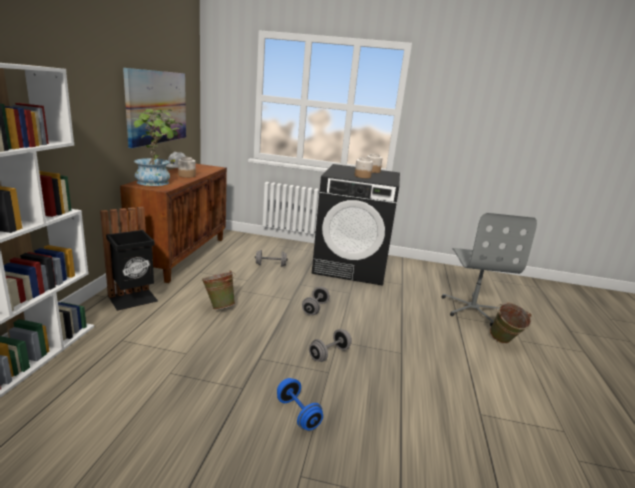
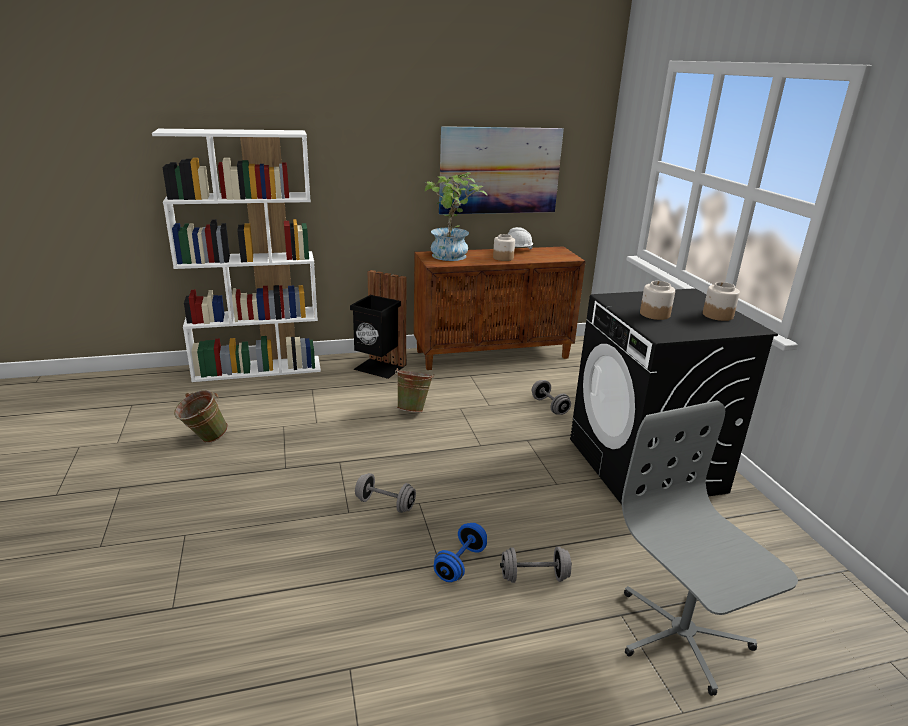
camera: 65 degrees right, 5 degrees up
(298, 413) = (266, 510): blue dumbbell -> blue dumbbell (460, 563)
(315, 308) = (478, 467): grey dumbbell -> grey dumbbell (534, 577)
(472, 309) = (681, 635): grey office chair -> grey office chair turned 90 degrees clockwise
(504, 342) = (594, 694): green bucket -> green bucket (204, 439)

